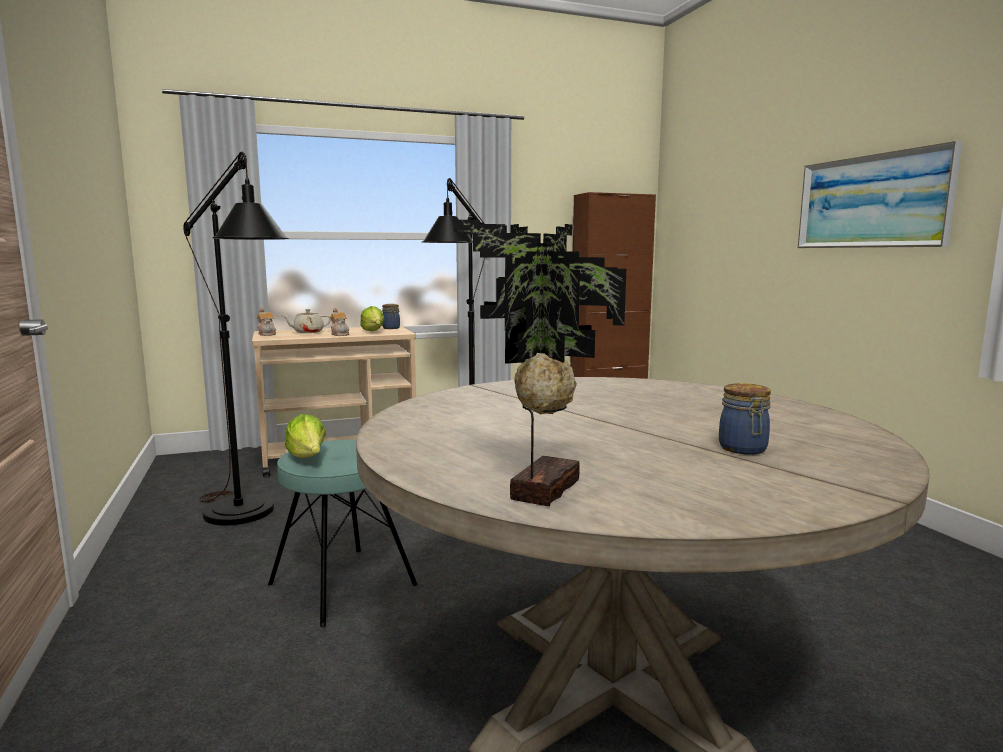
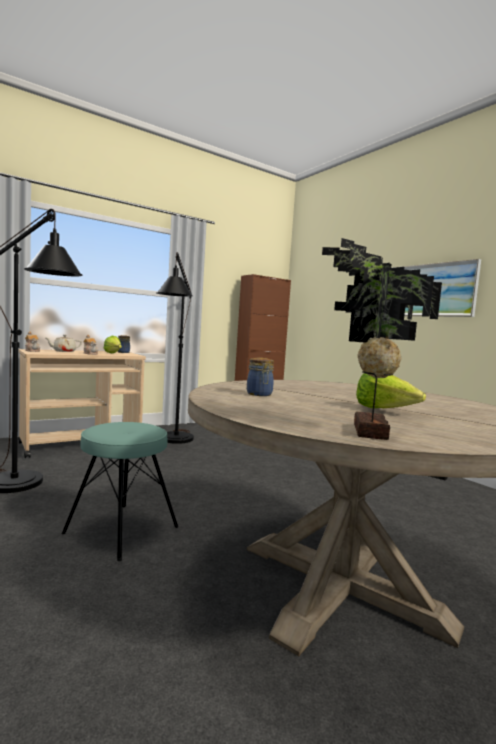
camera: 15 degrees left, 5 degrees down
(308, 458) = (107, 433): lettuce -> lettuce (384, 410)
(743, 449) = (447, 414): jar -> jar (259, 394)

